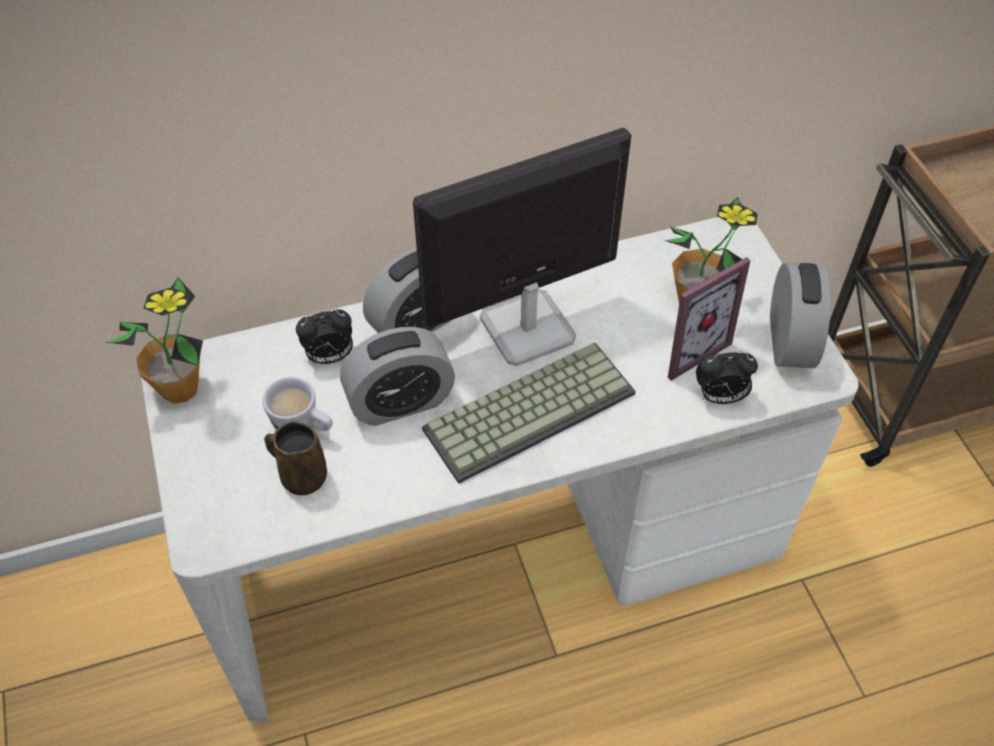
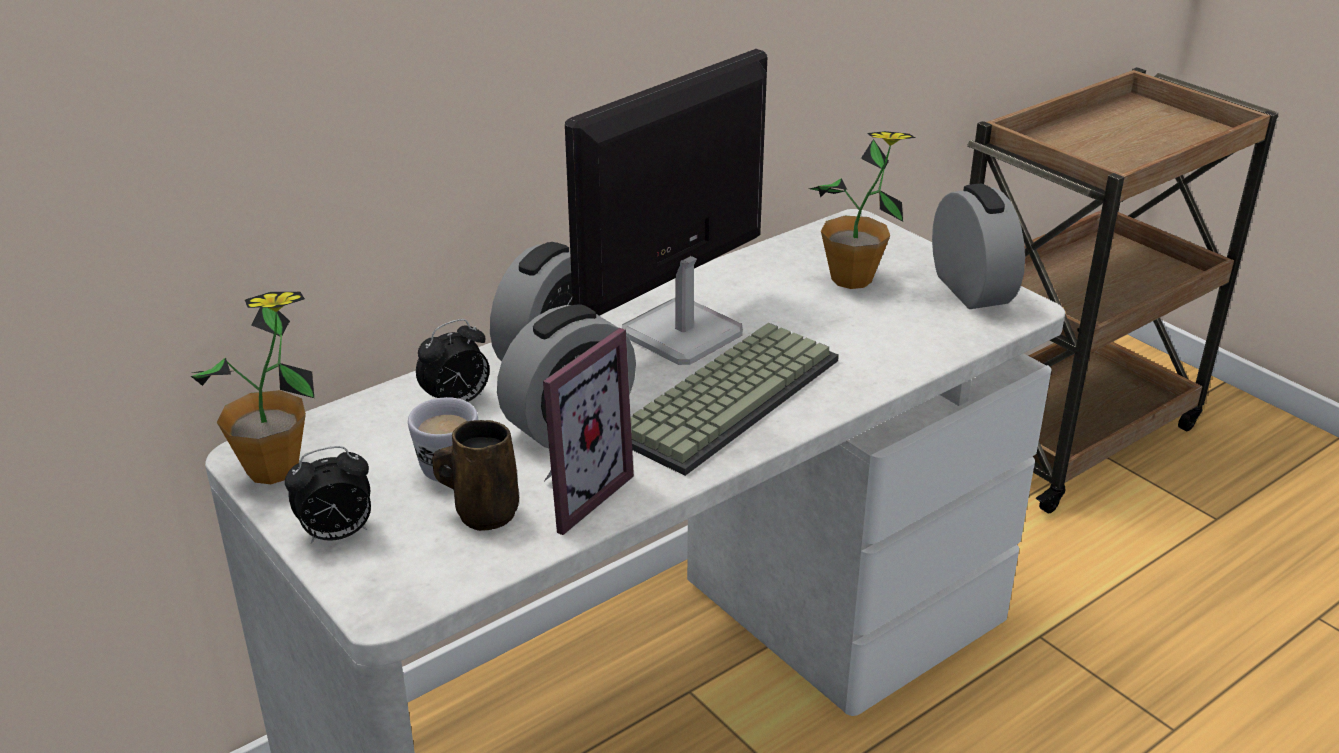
camera: 20 degrees left, 20 degrees down
(686, 347) = (867, 314): picture frame -> picture frame (572, 493)
(719, 397) = (930, 344): alarm clock -> alarm clock (337, 535)

